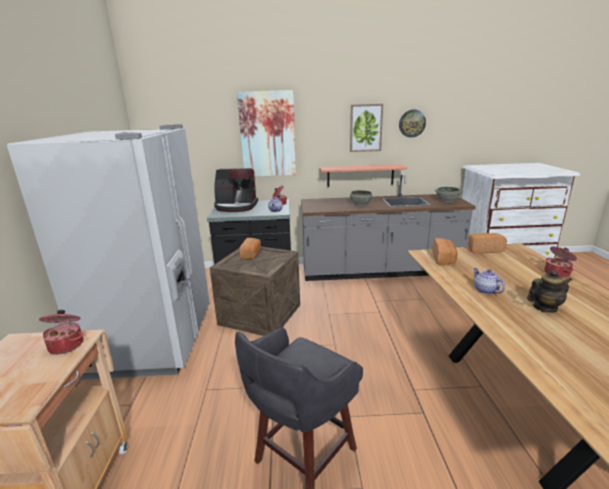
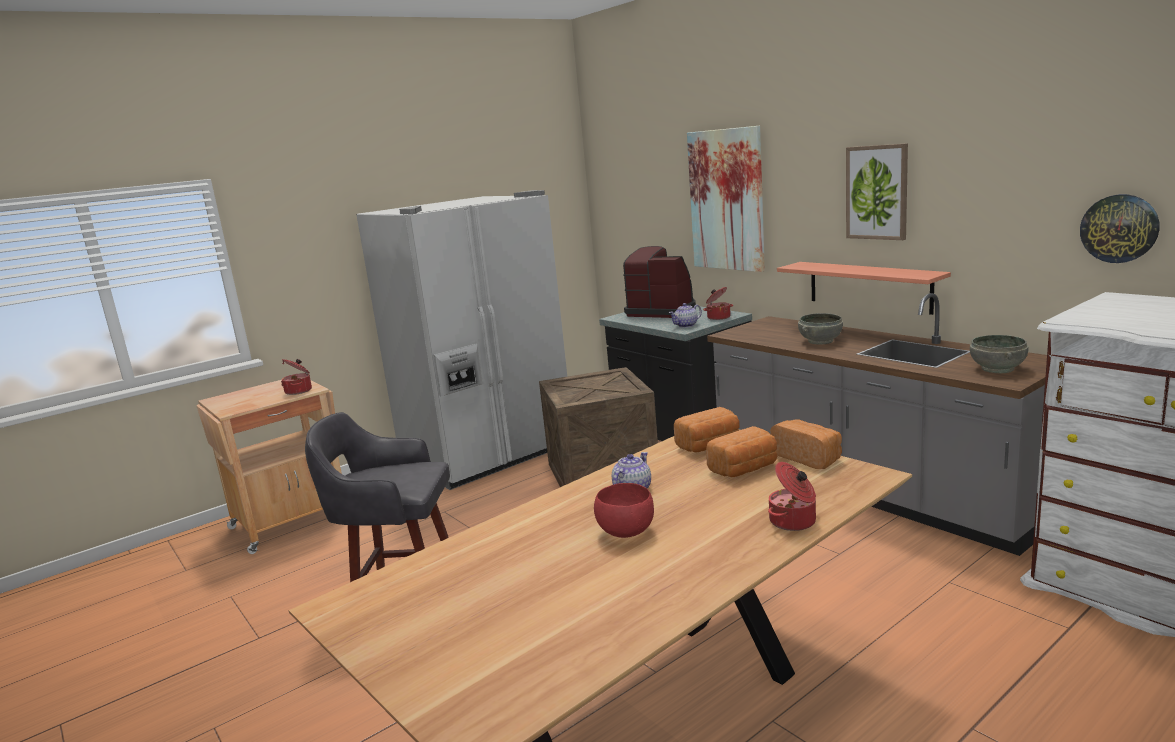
camera: 55 degrees right, 5 degrees down
(236, 207) = (662, 311): coffee machine -> coffee machine turned 150 degrees clockwise
(251, 255) = (602, 381): bread -> bread (745, 469)
(412, 123) = (971, 184): wall clock -> wall clock (1119, 228)
(544, 307) = (626, 532): teapot -> red bowl

